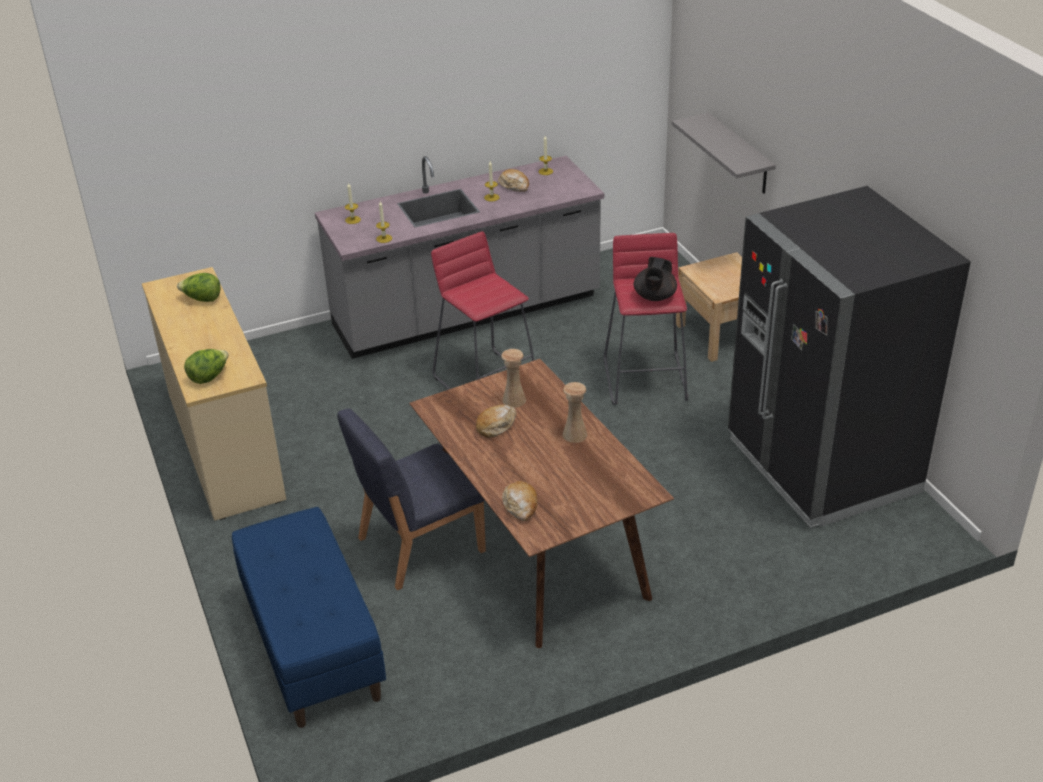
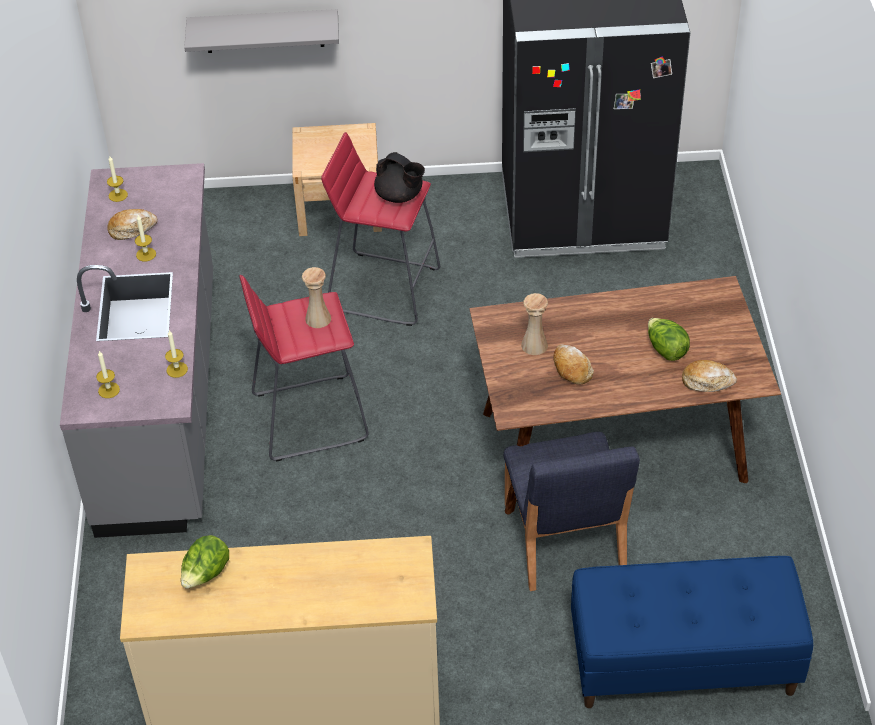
camera: 70 degrees left, 10 degrees up
(209, 377) = (392, 589): lettuce -> lettuce (666, 350)
(574, 434) = (613, 315): beige vase -> beige vase (318, 318)

